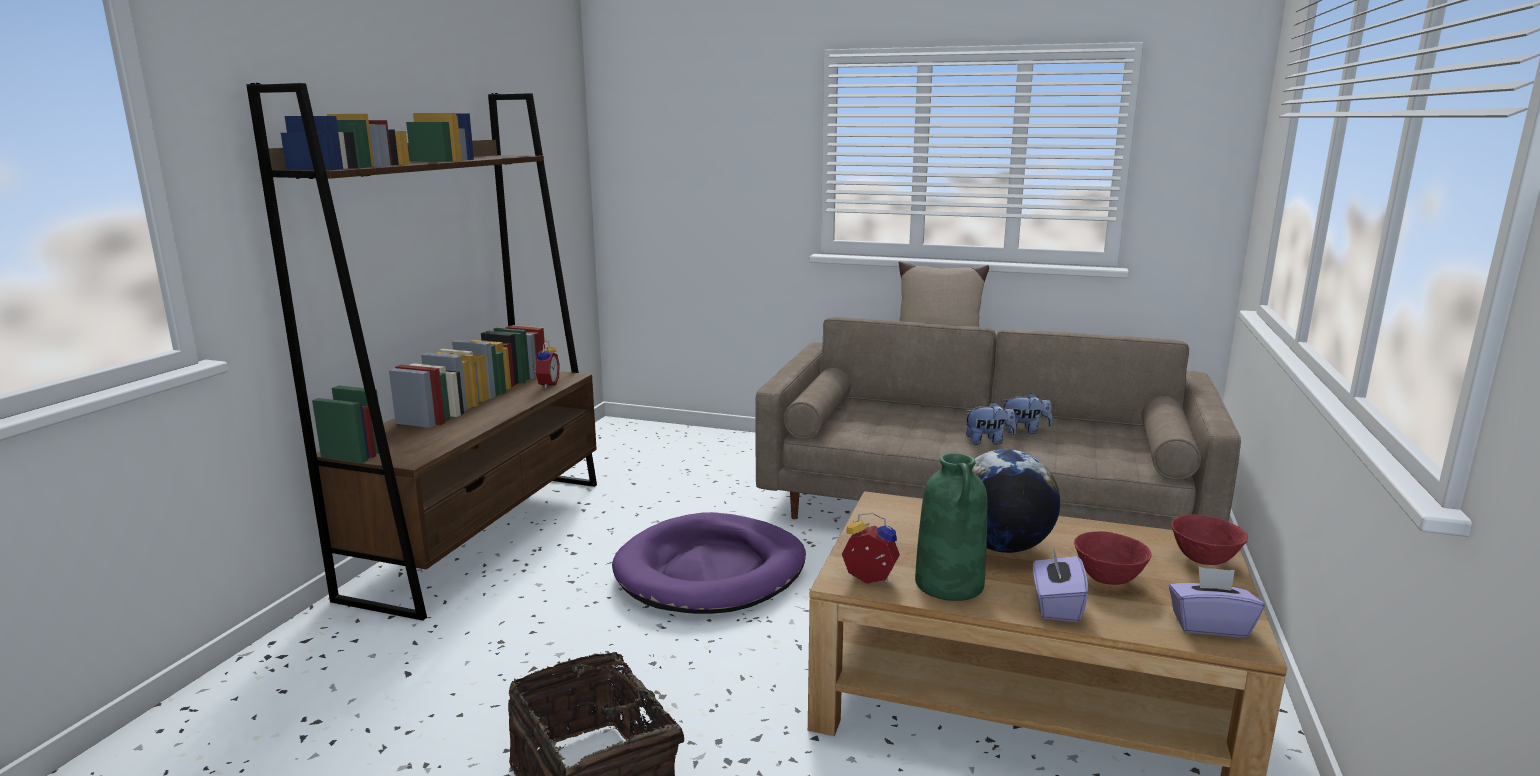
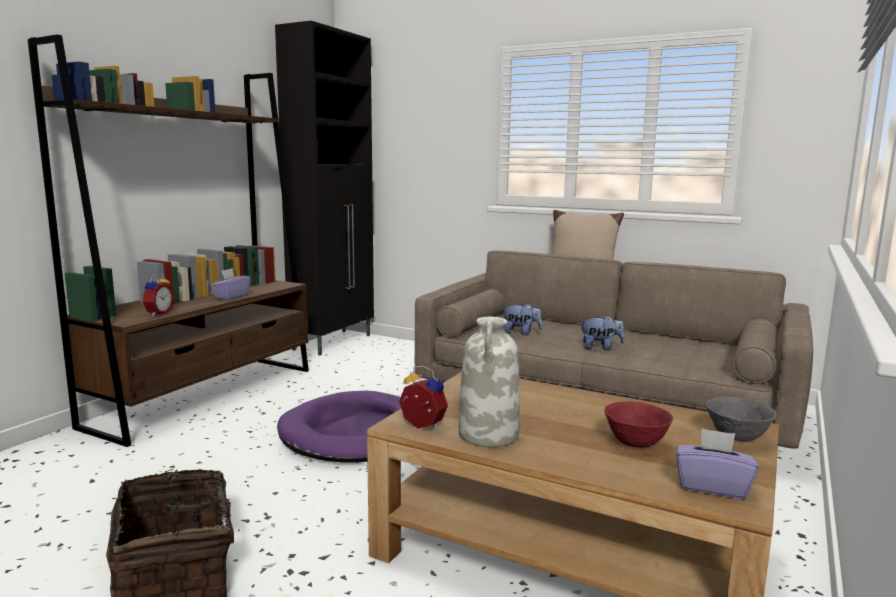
camera: 10 degrees right, 5 degrees down
(546, 385) = (267, 287): alarm clock -> alarm clock (157, 313)
(606, 438) = (334, 342): none -> black cabinet
(950, 584) = (489, 435): green vase -> white vase
(1002, 547) = (554, 413): globe -> none
(1024, 431) = (637, 343): plush toy -> plush toy (521, 333)
(1056, 606) = (573, 458): purple tissue box -> purple tissue box (231, 297)
(1204, 561) = (737, 438): red bowl -> grey bowl

